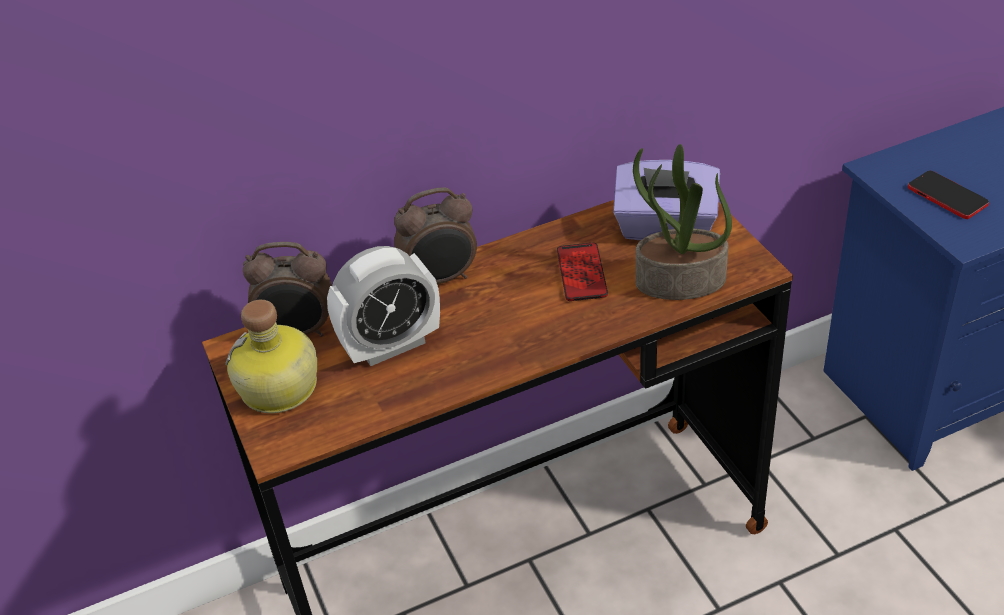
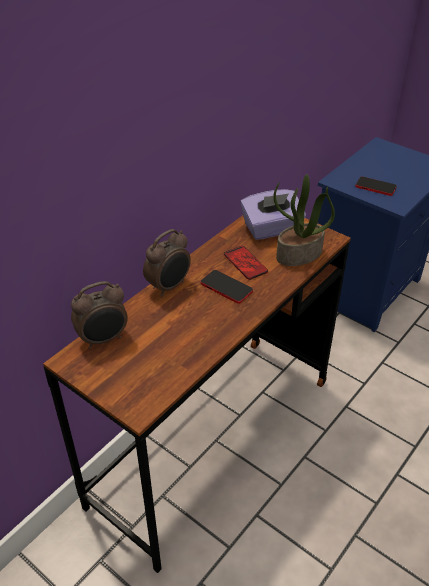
camera: 30 degrees left, 0 degrees up
(280, 389) = (116, 376): bottle -> none
(391, 345) = (166, 331): alarm clock -> none
(524, 304) = (226, 287): none -> phone

